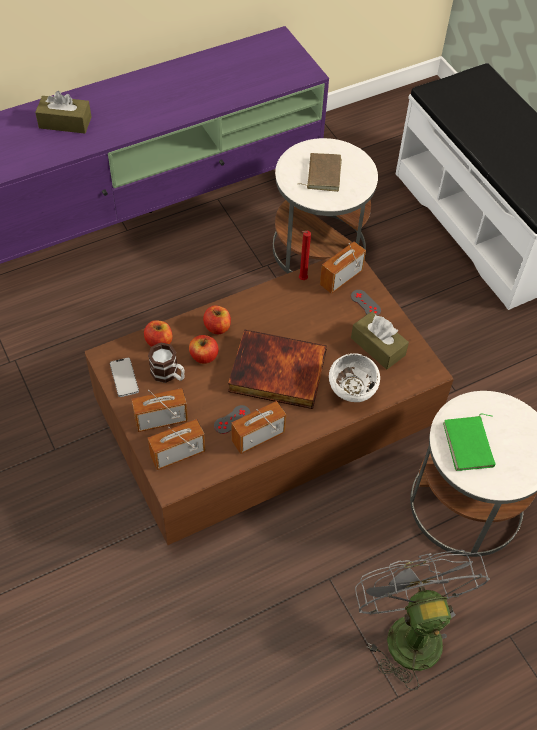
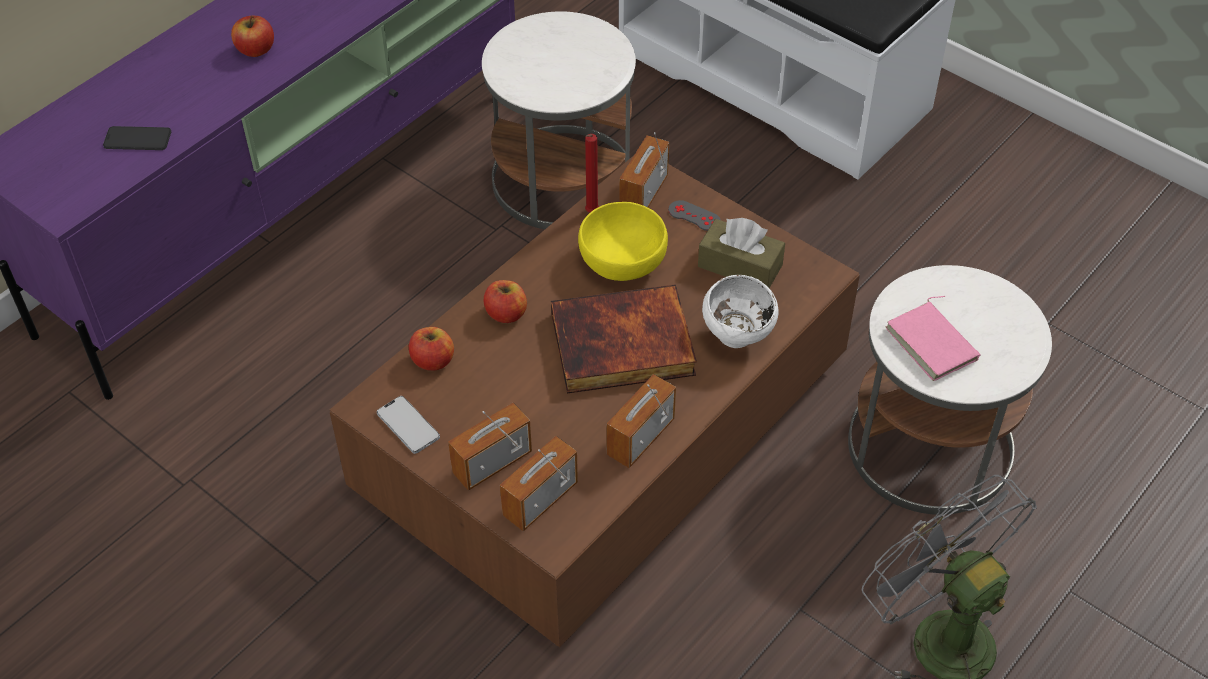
camera: 20 degrees left, 5 degrees down
(40, 147) = (137, 139): none -> phone
(65, 122) = (157, 94): brown tissue box -> none
(169, 374) = (470, 399): mug -> none
(204, 356) = (508, 358): apple -> apple (256, 50)
(232, 419) = (592, 427): grey game controller -> none
(305, 317) = (621, 260): none -> yellow bowl
(322, 174) = (554, 62): brown book -> none
(470, 445) = (934, 343): green book -> pink book

